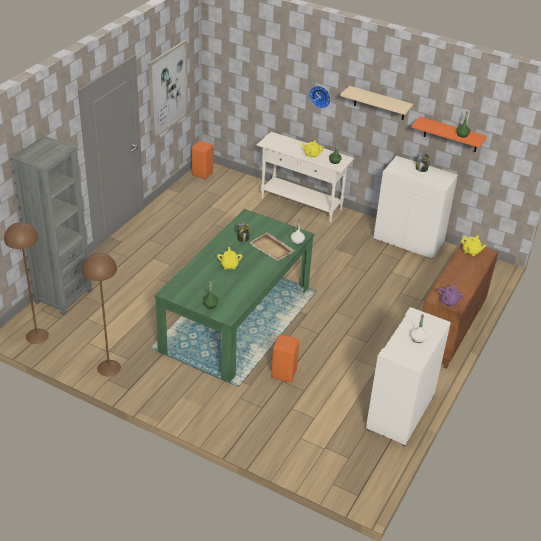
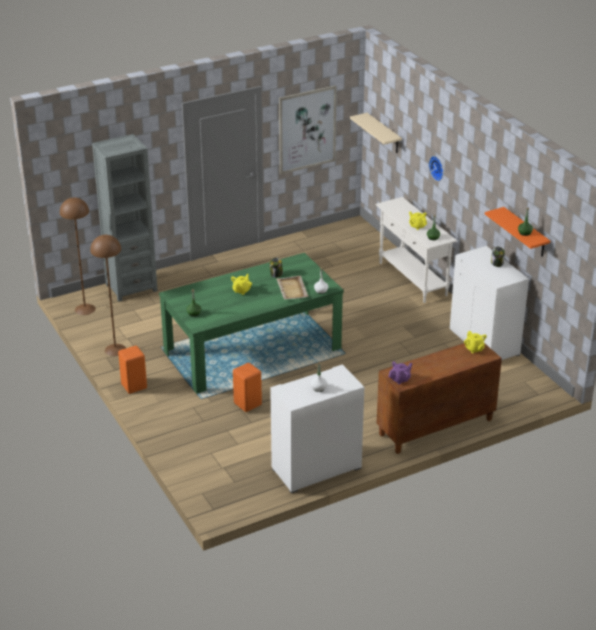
camera: 35 degrees right, 5 degrees down
(201, 174) = (345, 227): orange stool -> orange stool (133, 386)
(379, 103) = (476, 185): beige shelf -> beige shelf (384, 133)

